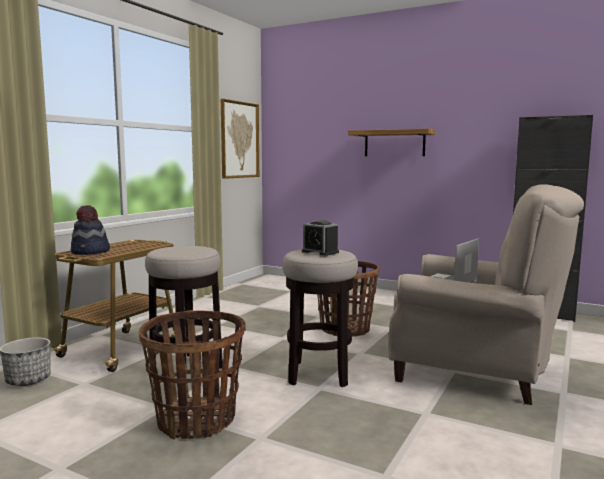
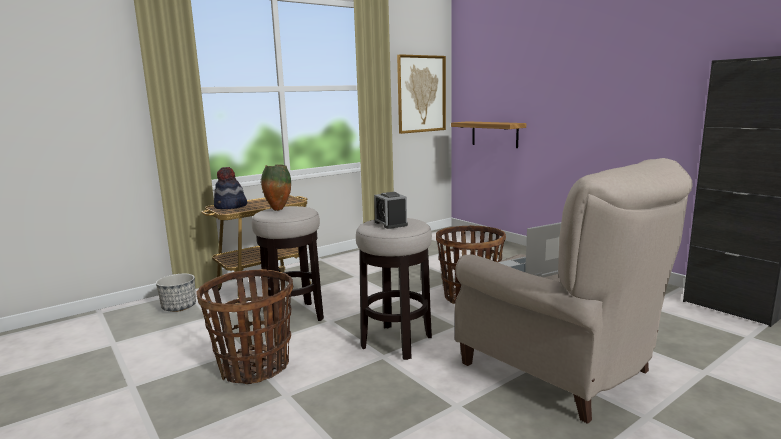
camera: 25 degrees right, 5 degrees up
(174, 248) = (278, 209): none -> vase
(394, 143) = (575, 94): shelf -> shelf (494, 134)

